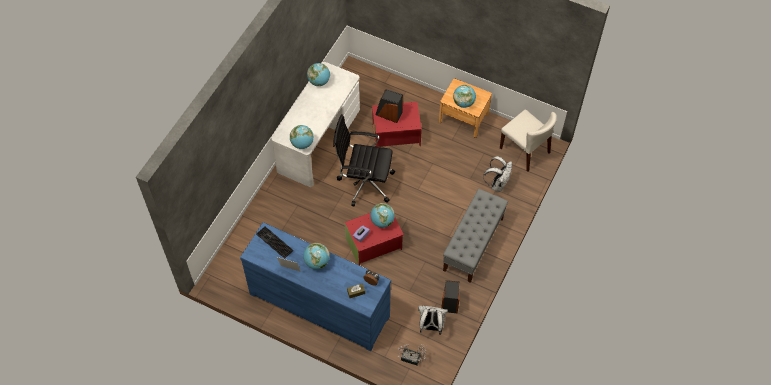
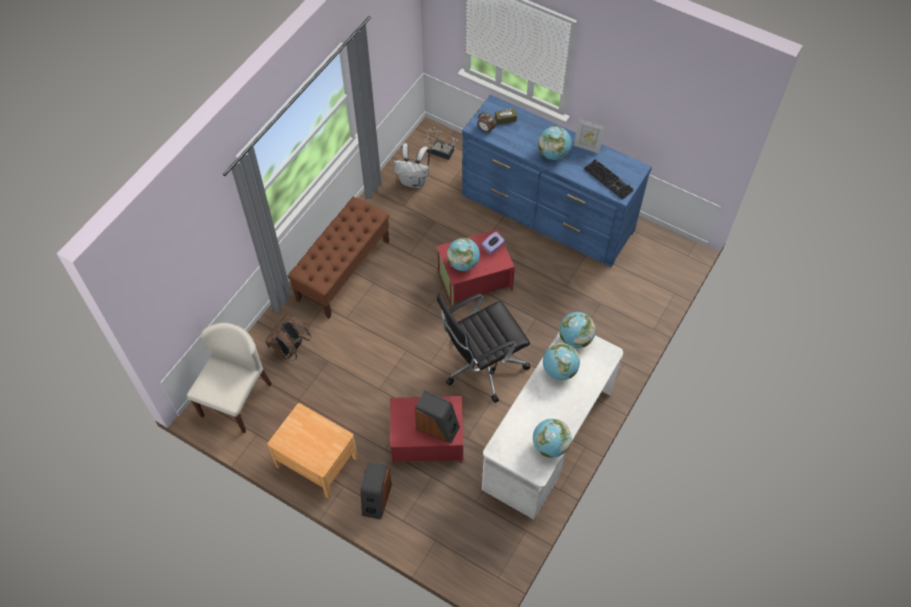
camera: 175 degrees left, 0 degrees up
(364, 183) = (482, 365): black office chair -> black office chair turned 135 degrees clockwise
(450, 301) = (386, 206): speaker -> speaker (376, 499)
(463, 103) = (316, 428): globe -> globe (559, 370)
(473, 244) = (343, 270): grey bench -> brown bench
(497, 184) = (290, 350): white backpack -> brown backpack
(525, 150) = (236, 399): beige chair -> beige chair turned 60 degrees clockwise

